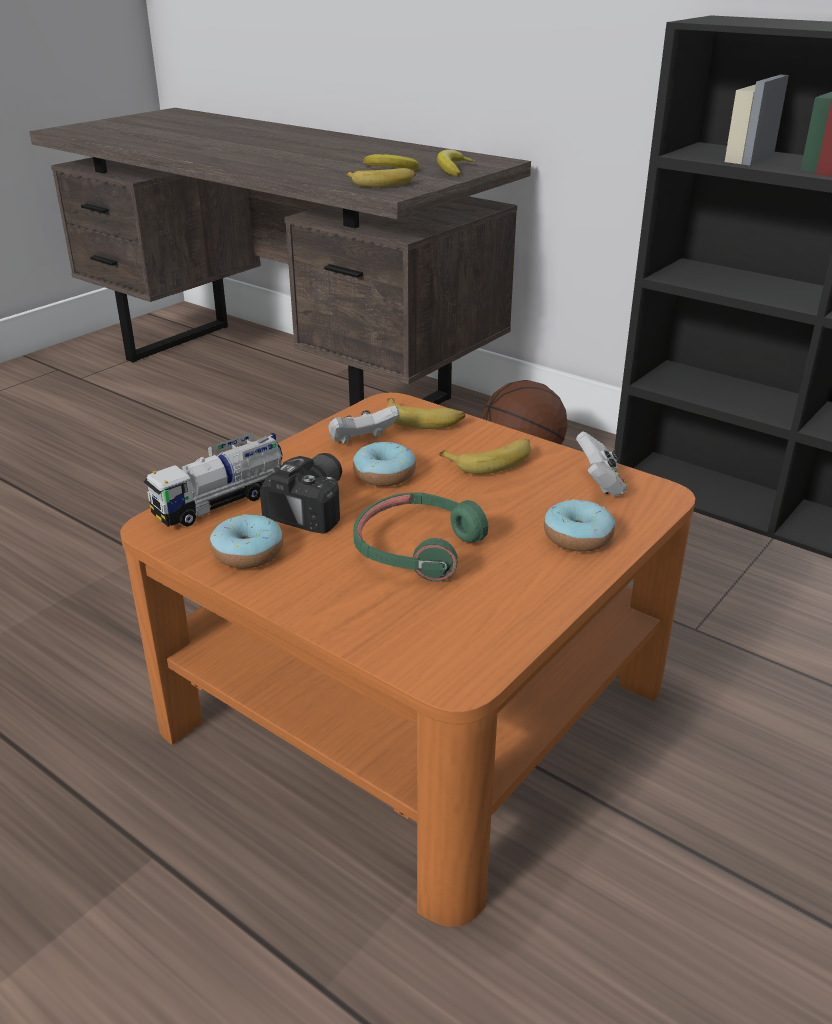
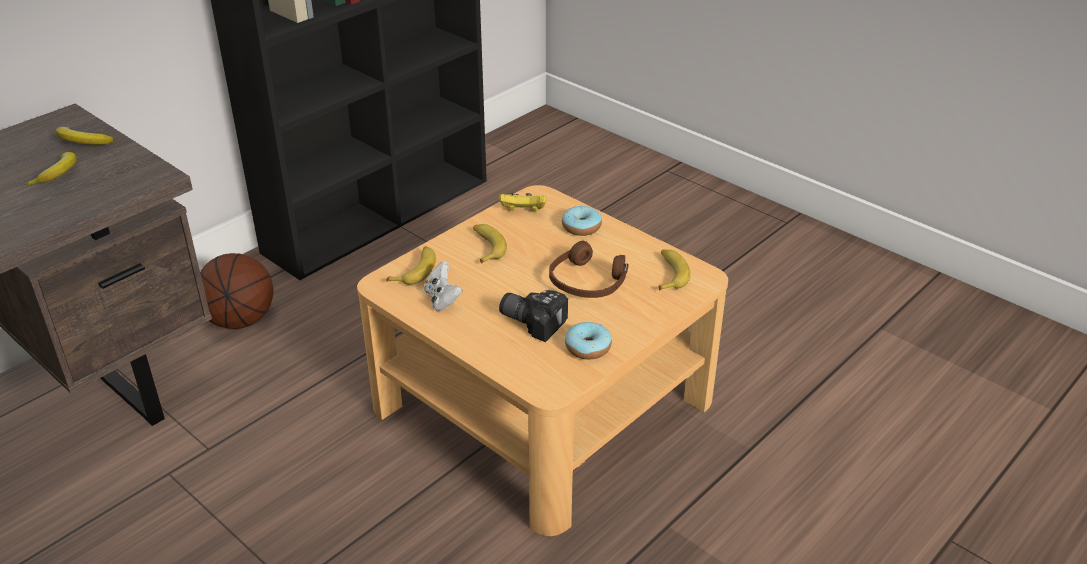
camera: 85 degrees left, 5 degrees up
(222, 502) = (520, 362): toy truck -> none
(382, 183) = (113, 180): banana -> banana (669, 274)
(384, 475) = (495, 291): donut -> none
(412, 704) = (543, 404): orange coffee table -> beige coffee table
(417, 548) = (587, 282): green headphones -> brown headphones
(600, 484) = (523, 212): white game controller -> yellow game controller

